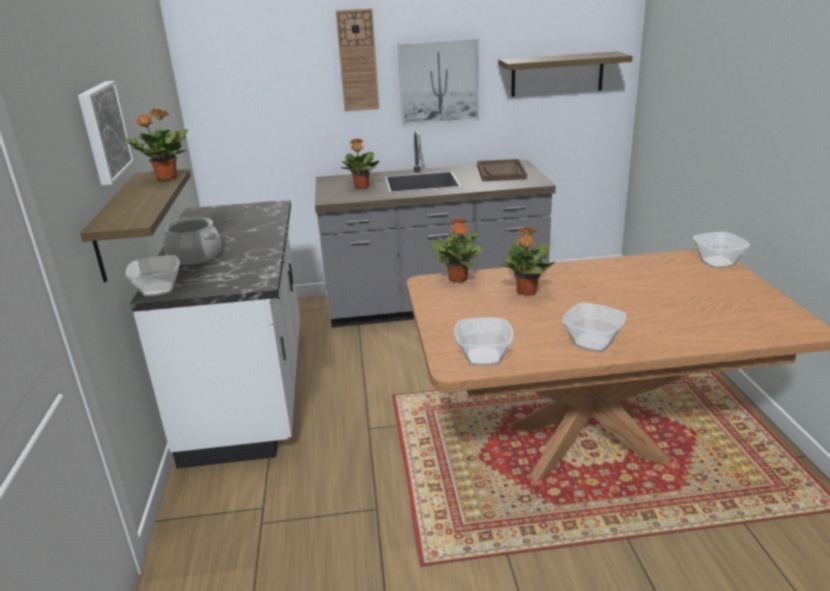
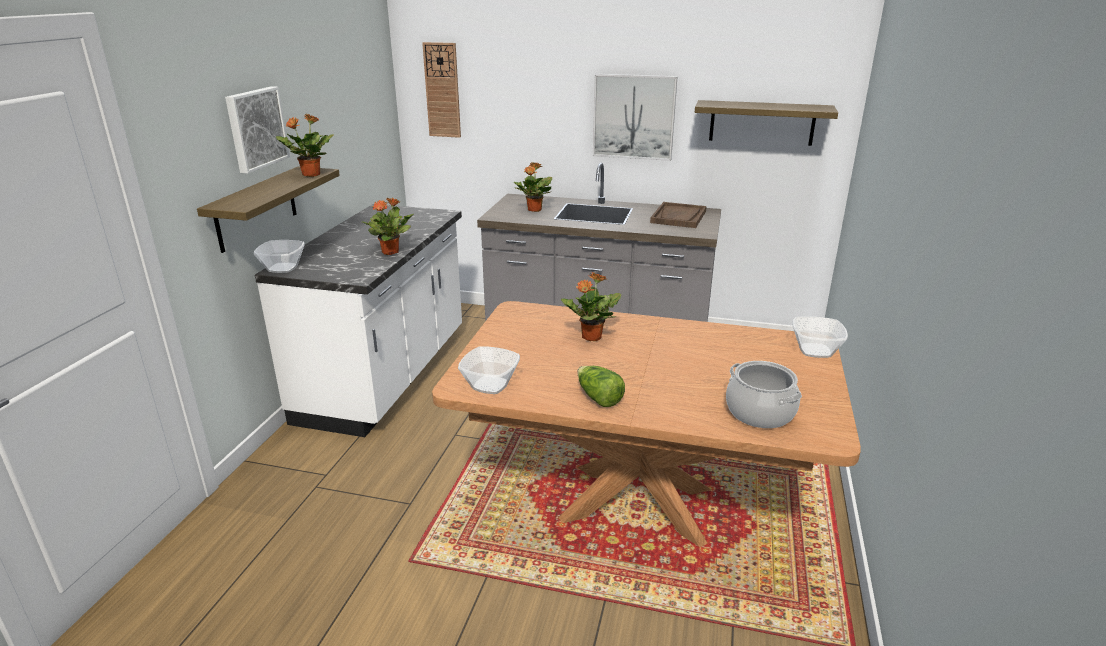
camera: 20 degrees right, 0 degrees up
(195, 256) = (336, 246): cooking pot -> cooking pot (760, 412)
(358, 61) = (556, 87): wall clock -> wall clock (442, 90)
(458, 278) = (544, 311): potted plant -> potted plant (391, 252)
(592, 343) = (598, 397): bowl -> lettuce

